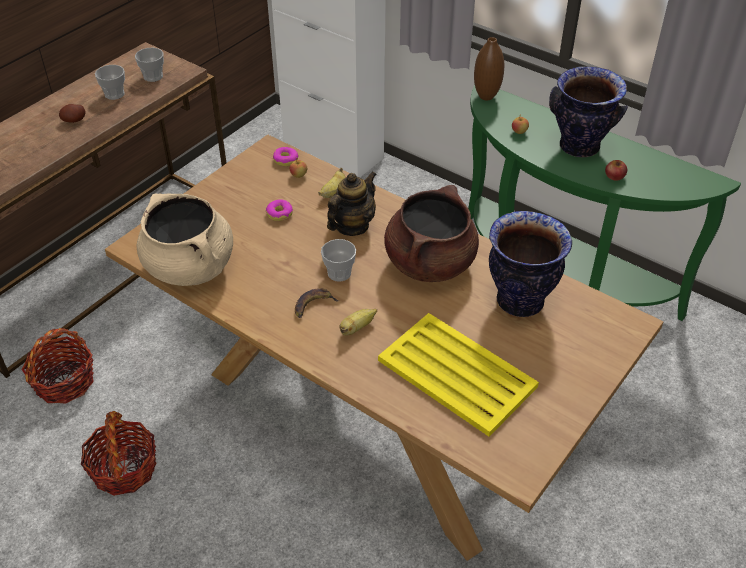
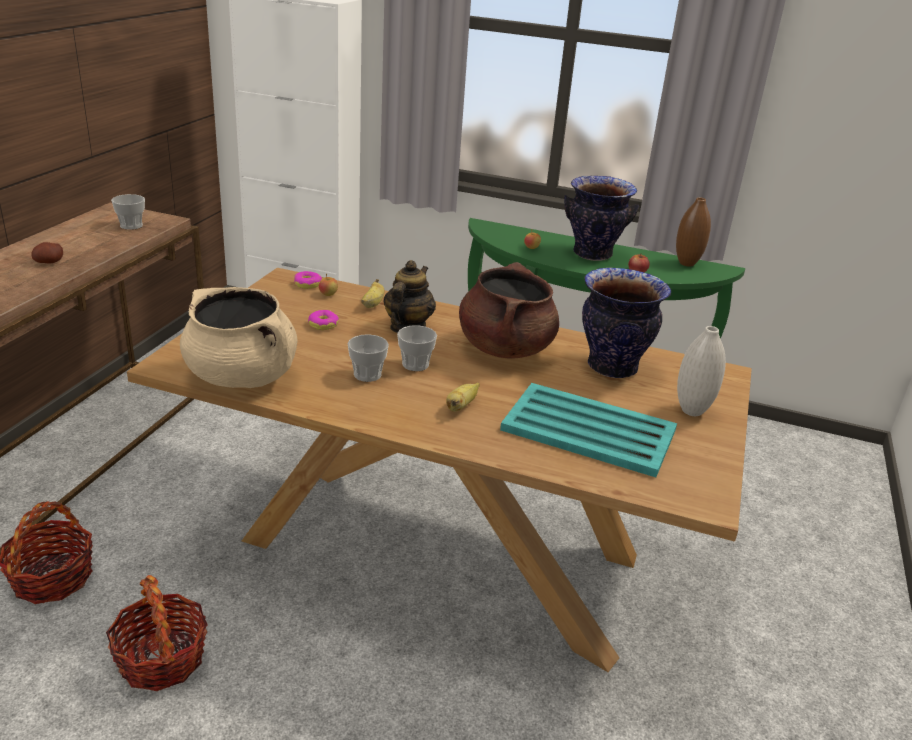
camera: 20 degrees left, 15 degrees down
(114, 94) = (91, 240): cup -> cup (367, 375)
(313, 305) = (402, 393): banana -> none
(455, 372) = (587, 429): yellow tray -> turquoise tray
(486, 96) = (485, 227): brown vase -> brown vase (686, 263)
(567, 366) = (692, 411): none -> white vase

